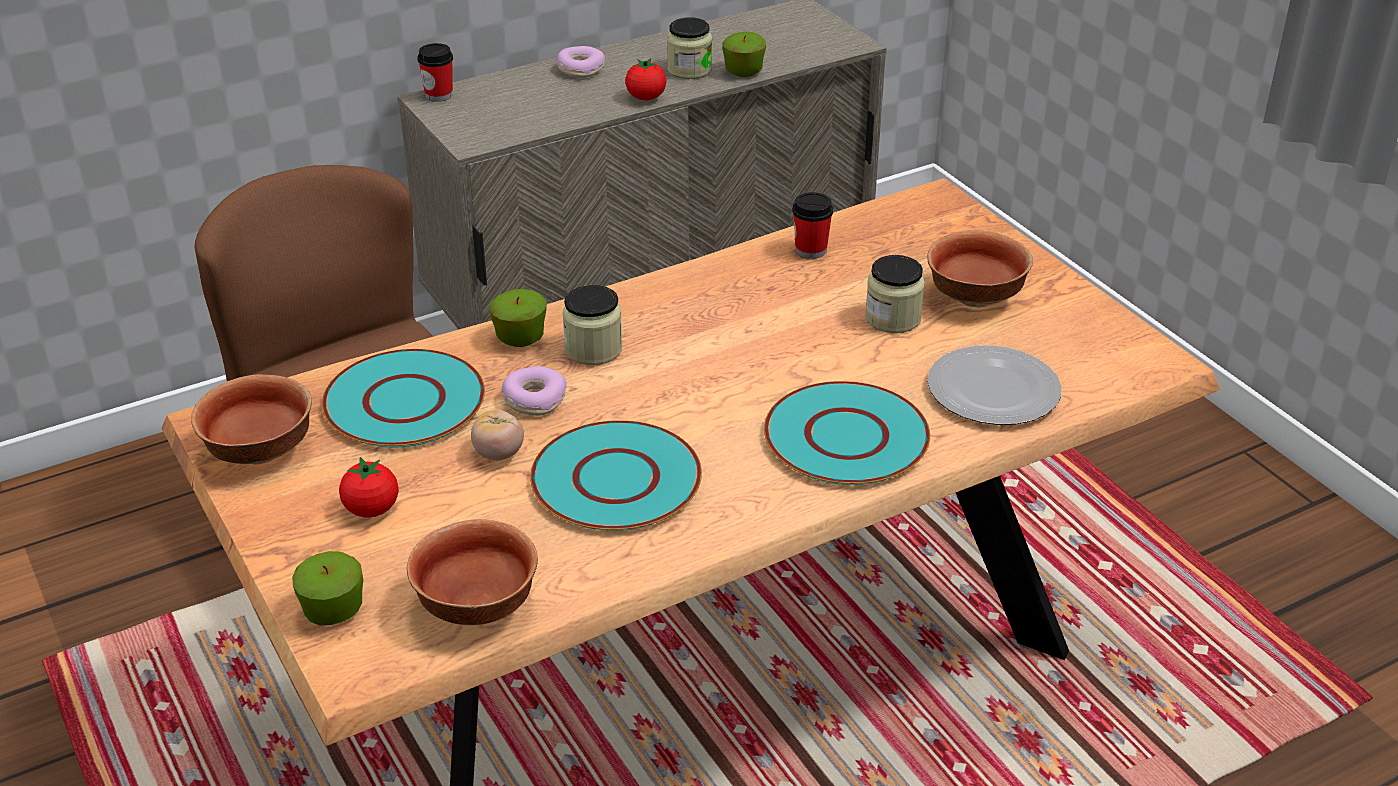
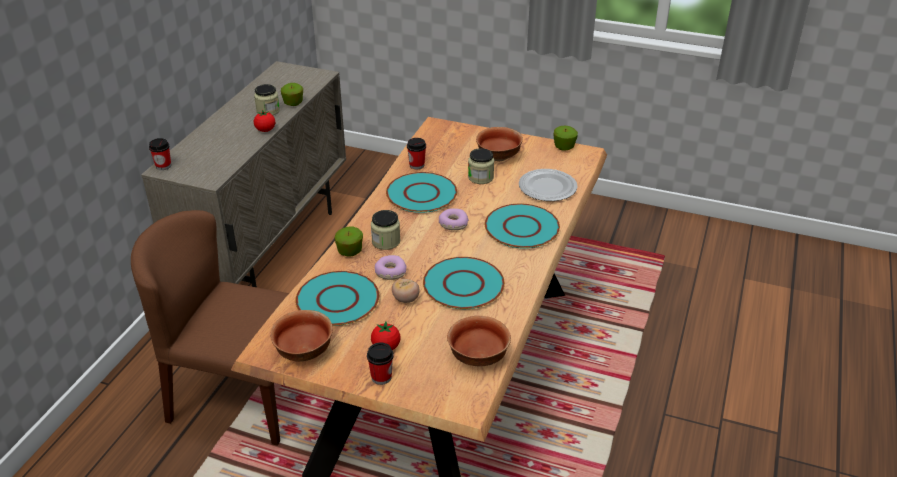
camera: 40 degrees left, 0 degrees up
(304, 550) = (381, 377): none -> cup
(333, 611) = (427, 391): apple -> apple (564, 147)
(580, 69) = (217, 129): donut -> donut (453, 224)
(754, 301) = (422, 194): none -> turquoise plate

